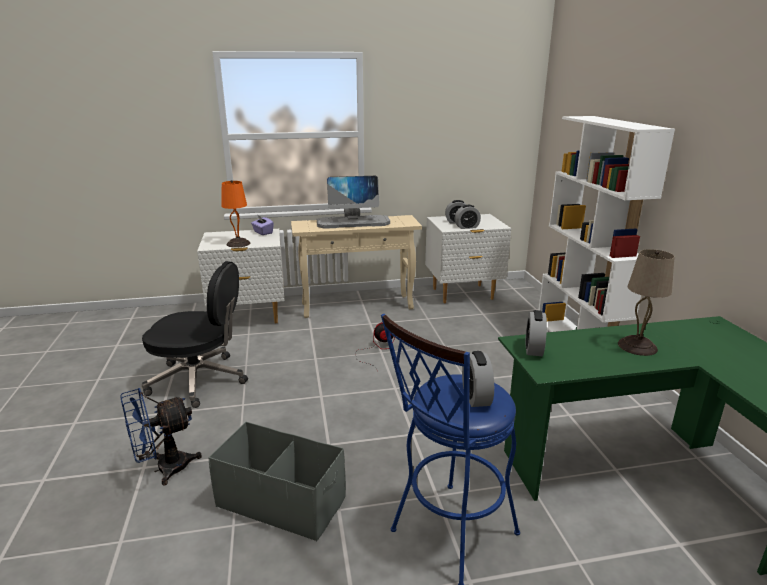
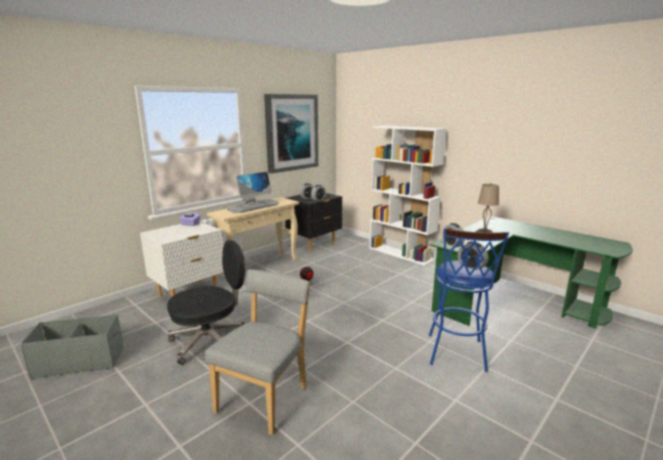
camera: 35 degrees left, 5 degrees down
(164, 469) = (265, 397): blue fan -> grey chair
(237, 244) = (186, 234): orange table lamp -> none
(281, 501) = (362, 378): grey storage box -> grey storage box (80, 361)
(449, 120) = (291, 132): none -> picture
(463, 294) = (314, 245): white nightstand -> black nightstand

